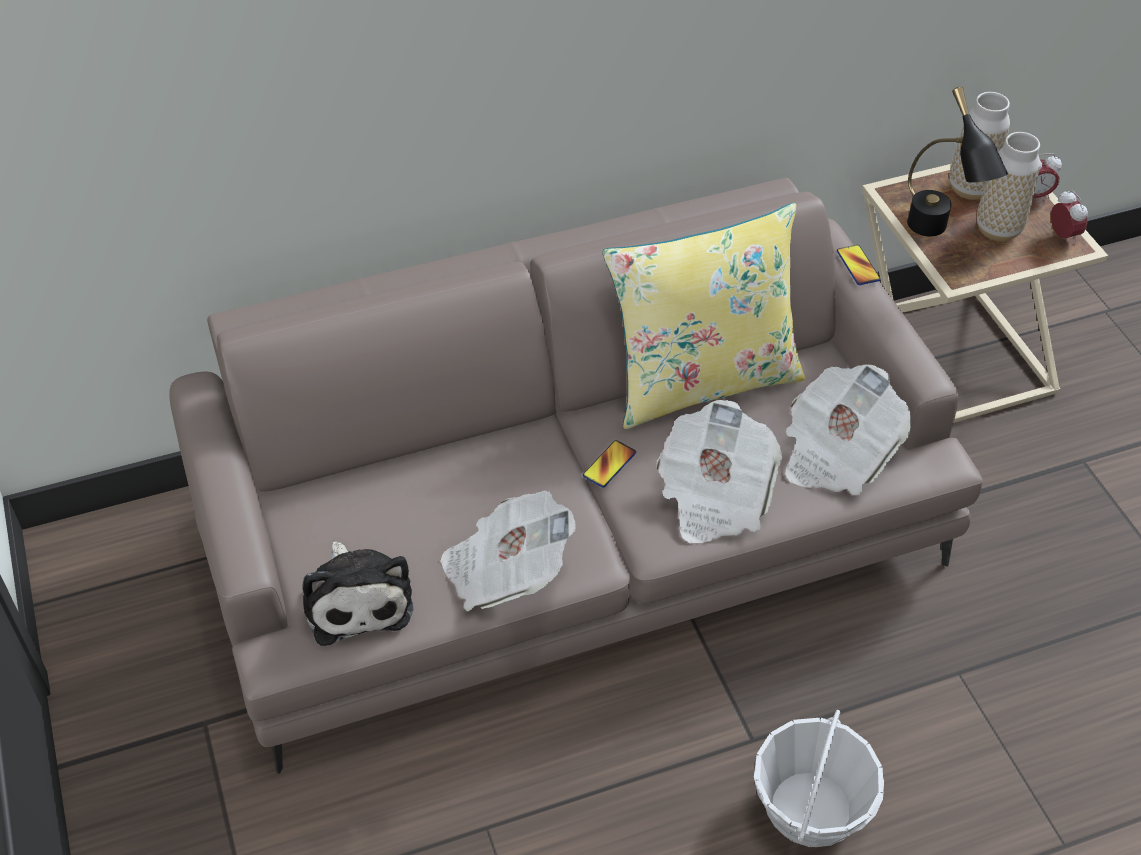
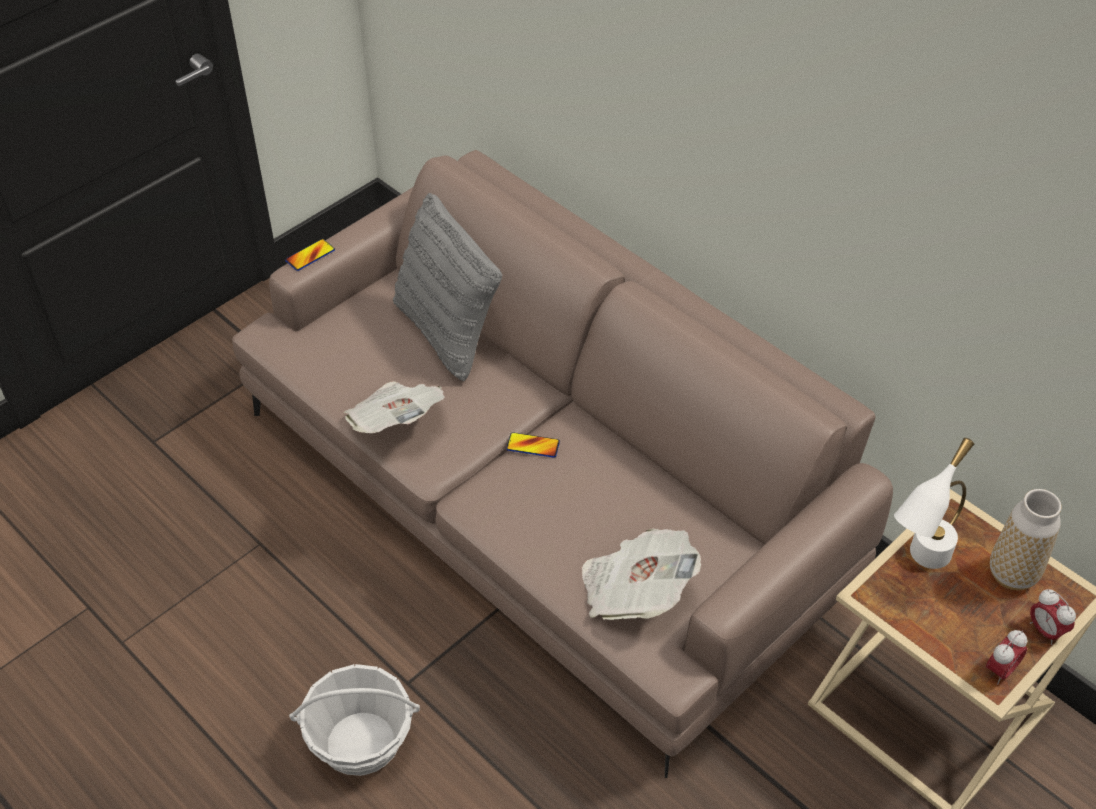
camera: 65 degrees right, 0 degrees up
(357, 599) = (331, 354): plush toy -> none
(401, 480) = (448, 334): none -> grey pillow
(702, 381) = (661, 474): yellow pillow -> none
(714, 496) = (537, 522): newspaper -> none
(858, 266) = (833, 516): phone -> phone (310, 256)
(937, 235) = (919, 564): black table lamp -> white table lamp
(998, 230) = (967, 612): vase -> none

